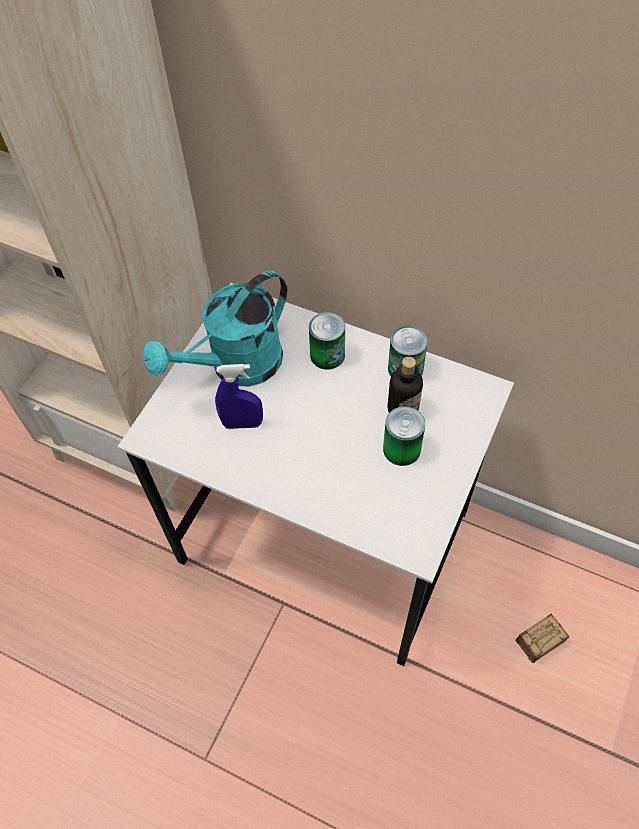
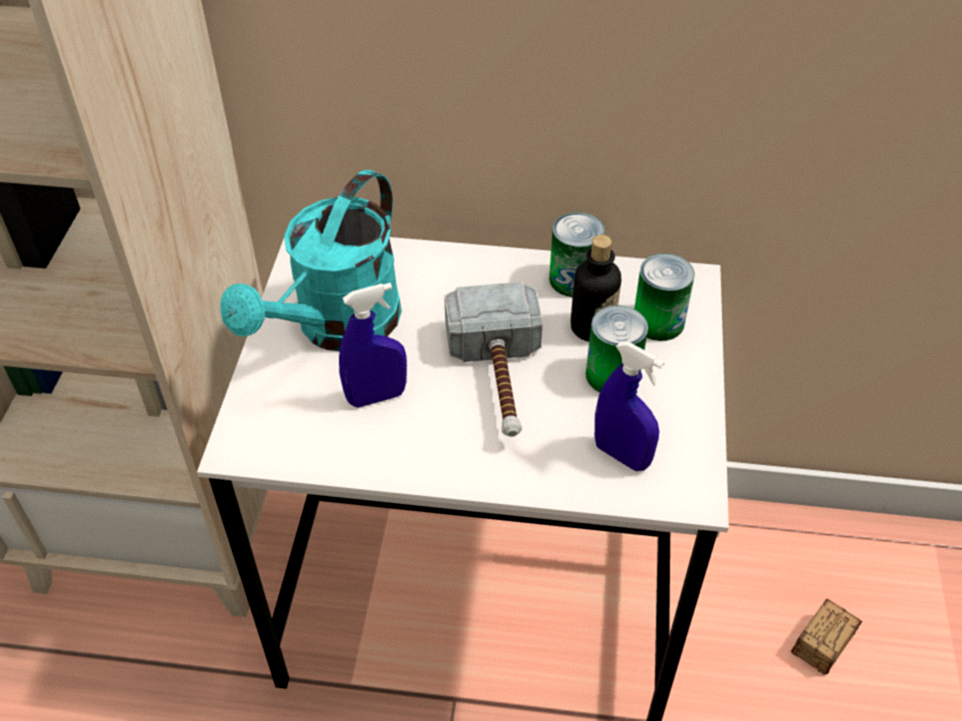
camera: 20 degrees left, 10 degrees down
(325, 432) = (499, 380): none -> hammer
(327, 355) = (461, 286): can -> can (658, 322)
(383, 509) = (621, 455): none -> blue spray bottle

